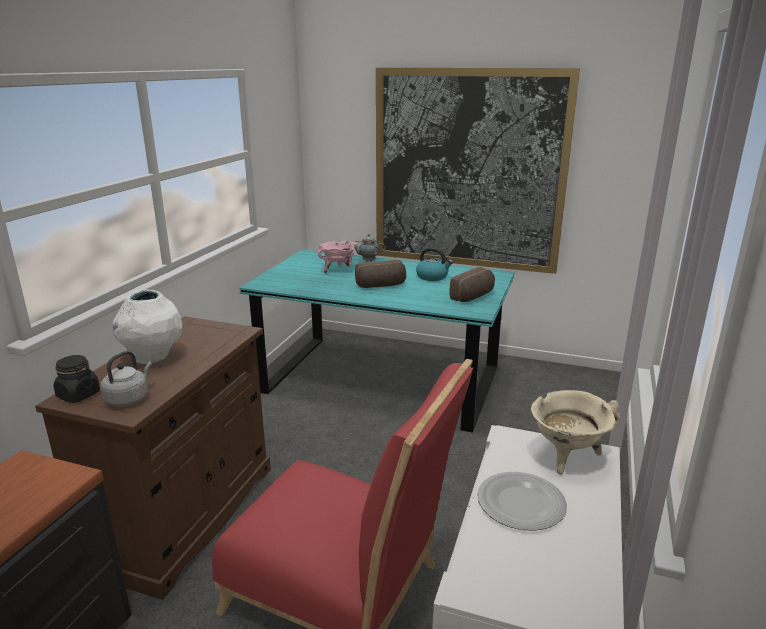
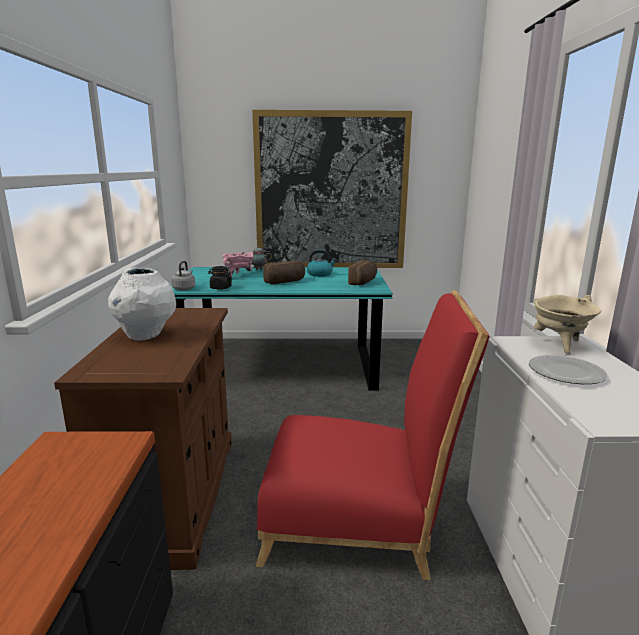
camera: 20 degrees left, 5 degrees down
(78, 395) = (96, 368): black jar -> black jar (220, 288)
(129, 398) = (154, 364): grey kettle -> grey kettle (184, 288)

